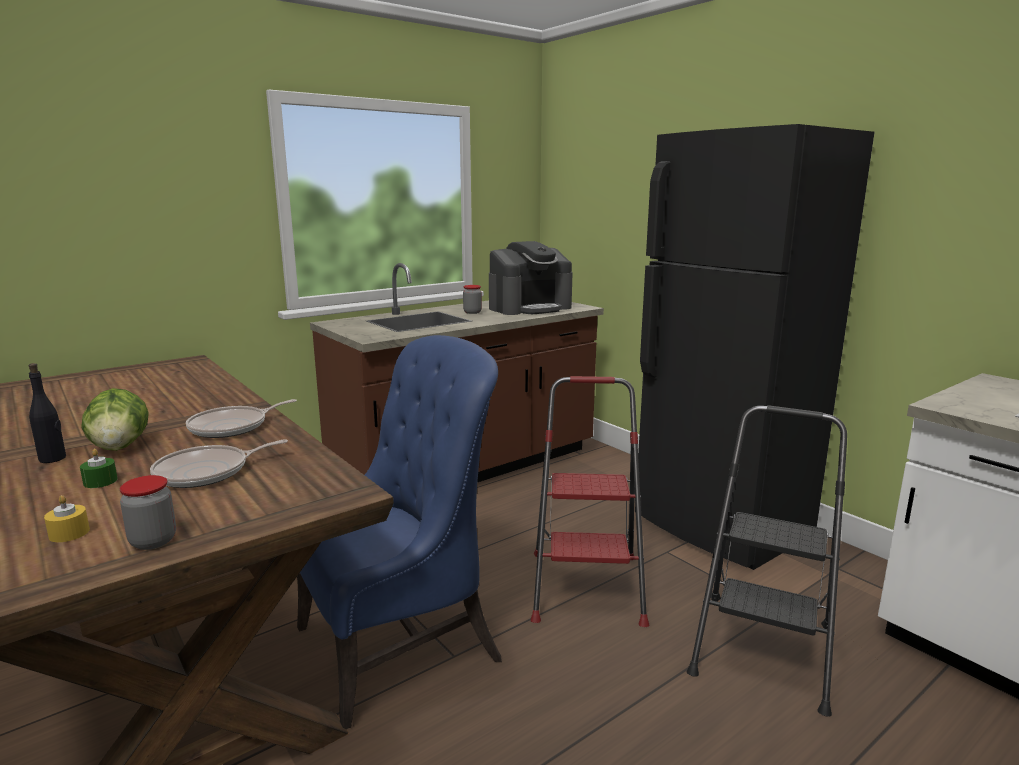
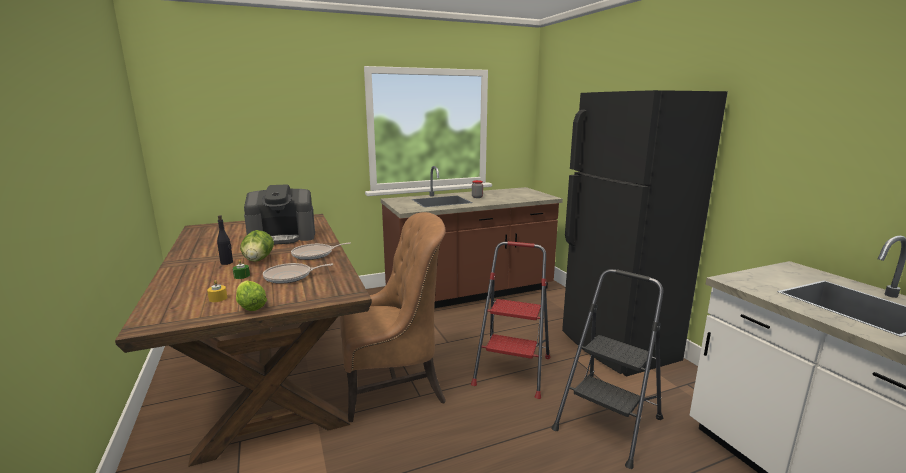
camera: 15 degrees right, 0 degrees up
(153, 541) = (250, 306): jar -> lettuce
(401, 643) = (394, 384): blue chair -> brown chair
(530, 308) = (515, 196): coffee machine -> coffee machine (283, 237)

